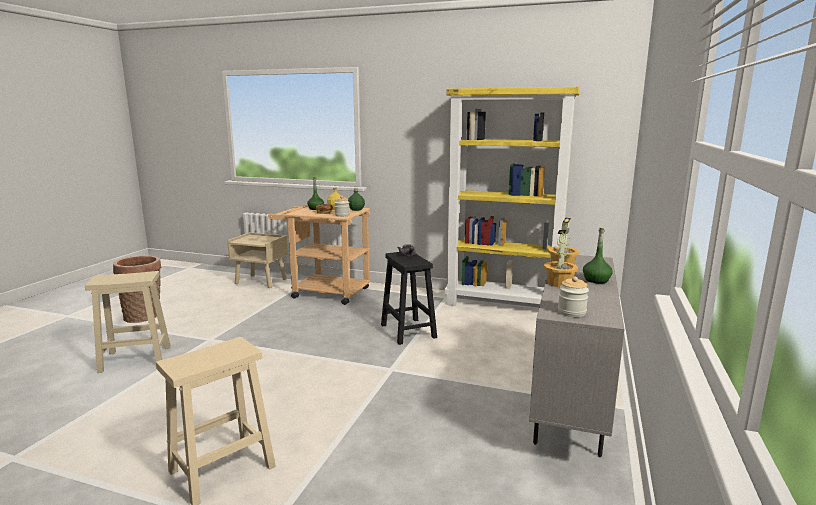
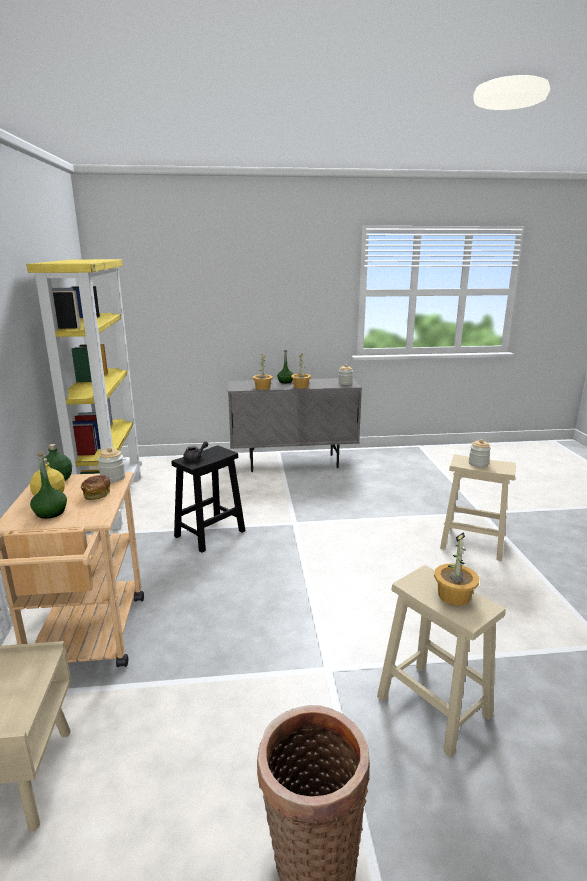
camera: 115 degrees left, 5 degrees up
(118, 279) = (454, 596): none -> potted plant
(215, 353) = (478, 464): none -> jar

